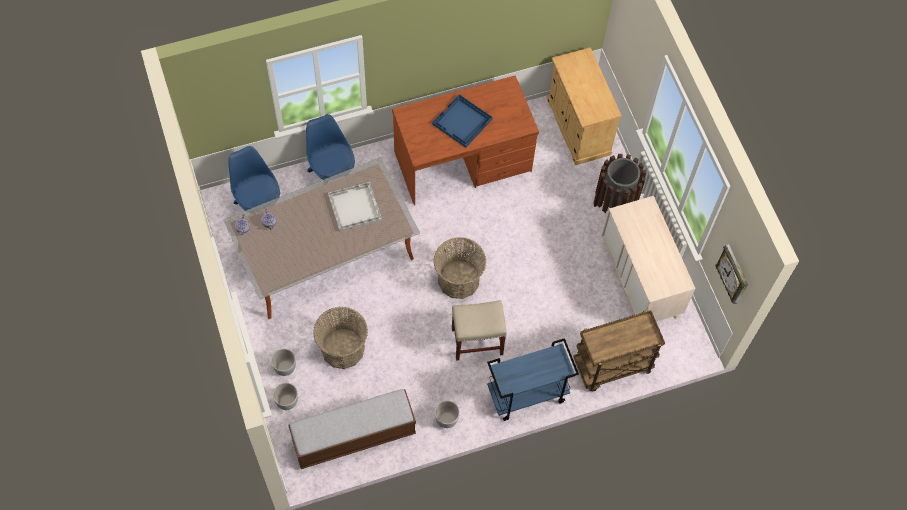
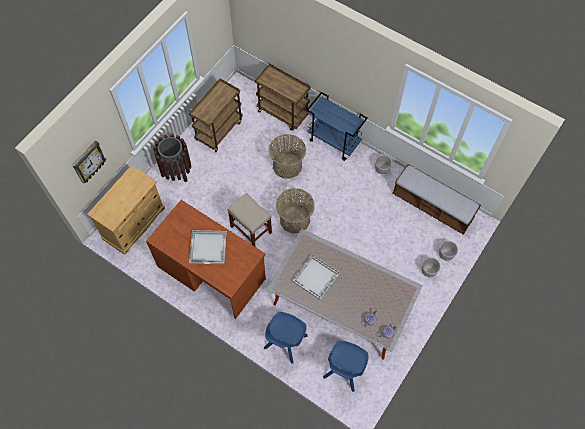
camera: 125 degrees left, 0 degrees up
(342, 348) = (390, 249): basket -> basket (287, 165)
(462, 122) = (208, 247): blue tray -> white tray
(476, 342) = (325, 184): beige stool -> beige stool (251, 230)
(640, 280) = (219, 130): beige dresser -> brown cart
(733, 275) = (217, 27): wall clock -> wall clock (88, 162)

